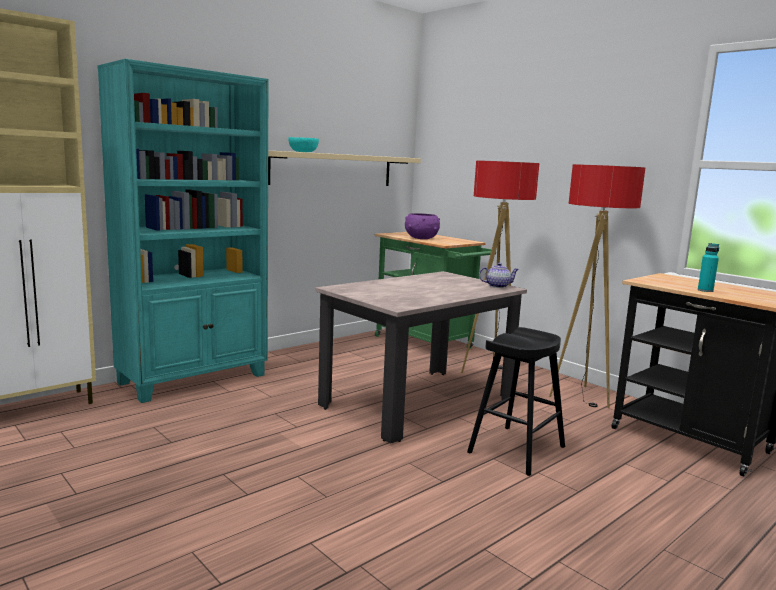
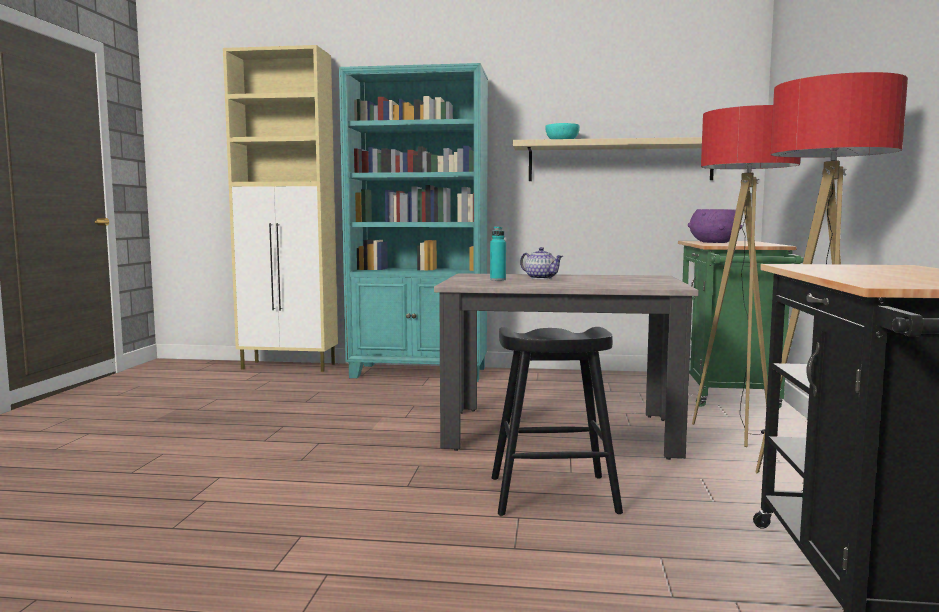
camera: 50 degrees right, 5 degrees down
(497, 286) = (666, 285): teapot -> teapot (541, 278)
(705, 290) = (849, 273): turquoise bottle -> turquoise bottle (498, 280)

